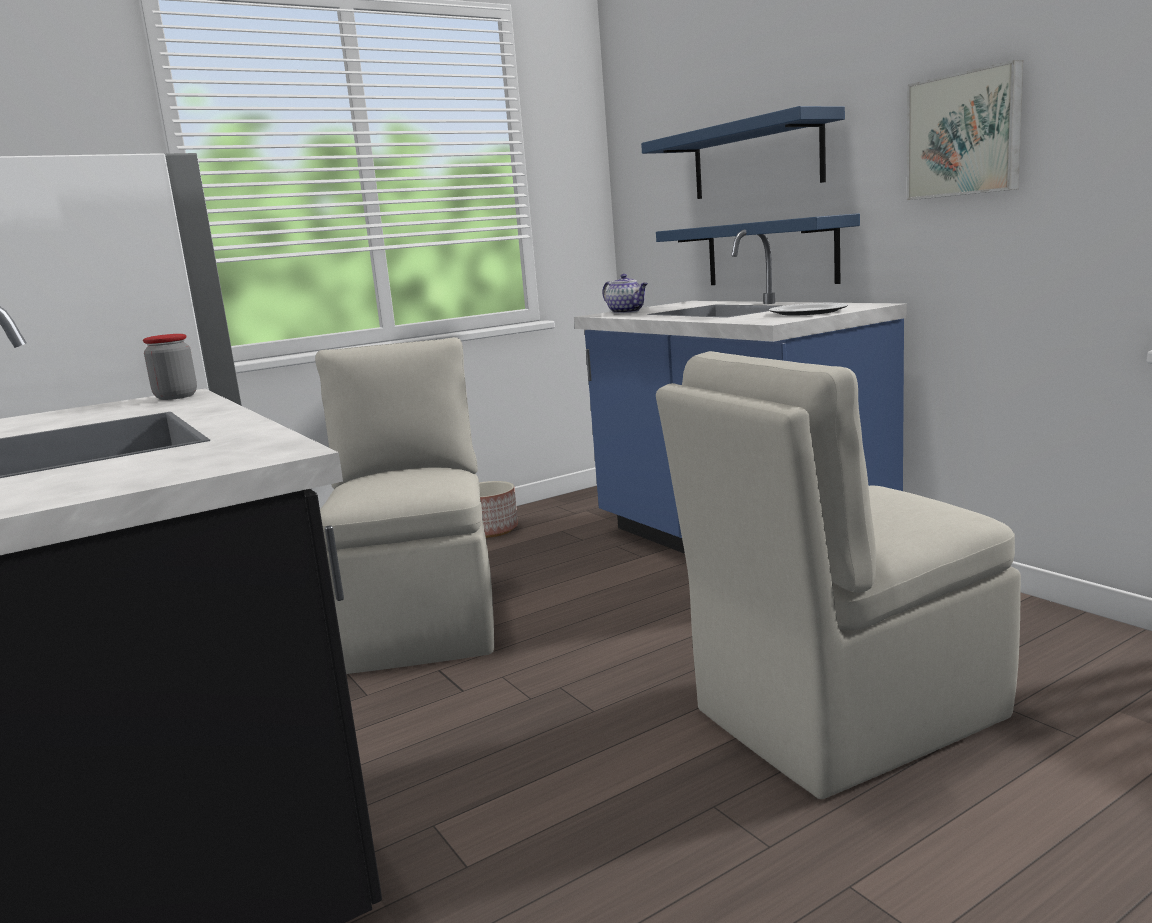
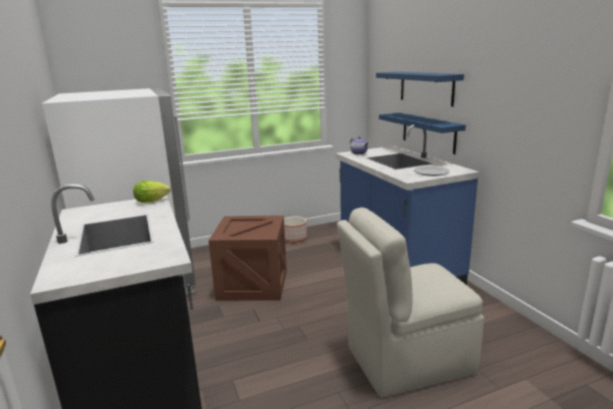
camera: 10 degrees right, 5 degrees up
(176, 397) = (154, 201): jar -> lettuce
(422, 622) = (253, 284): beige chair -> crate
(965, 134) = (511, 101): picture -> none

